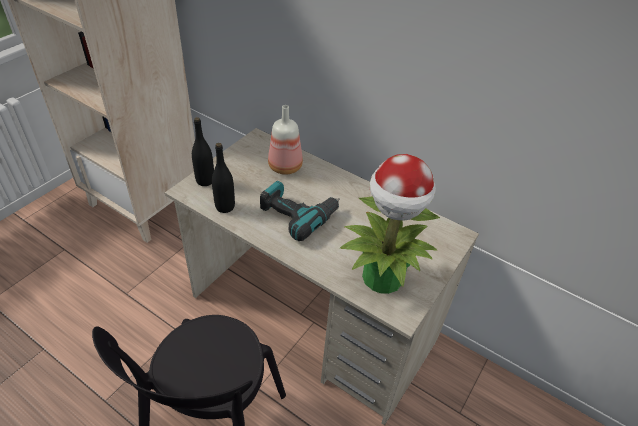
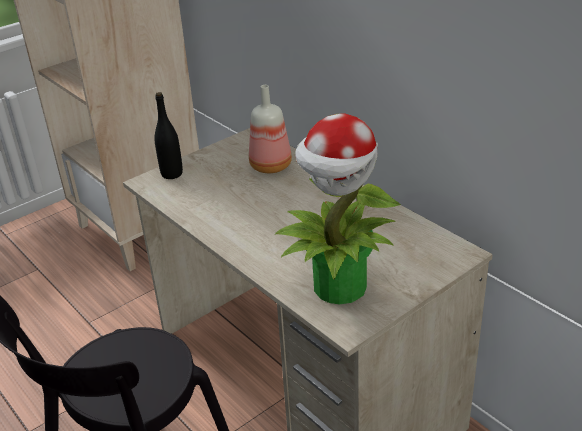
camera: 20 degrees right, 10 degrees down
(225, 207) = (182, 200): black bottle -> none
(298, 214) = (264, 214): power drill -> none

